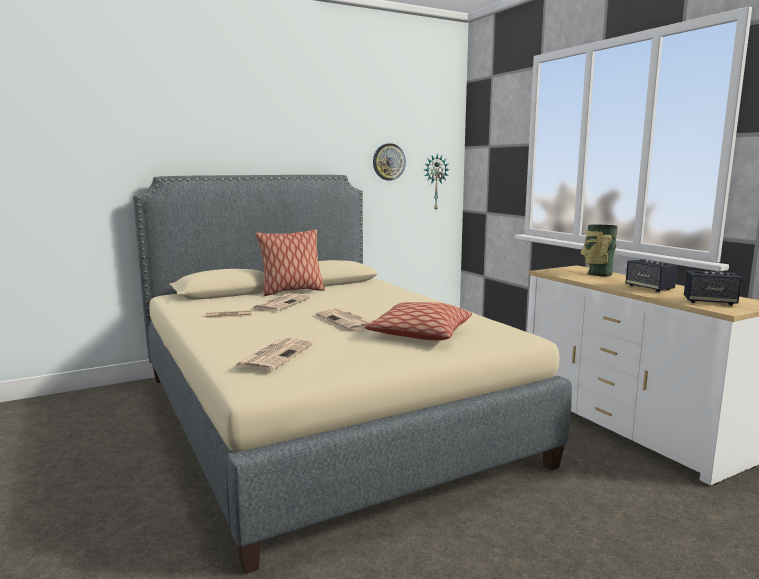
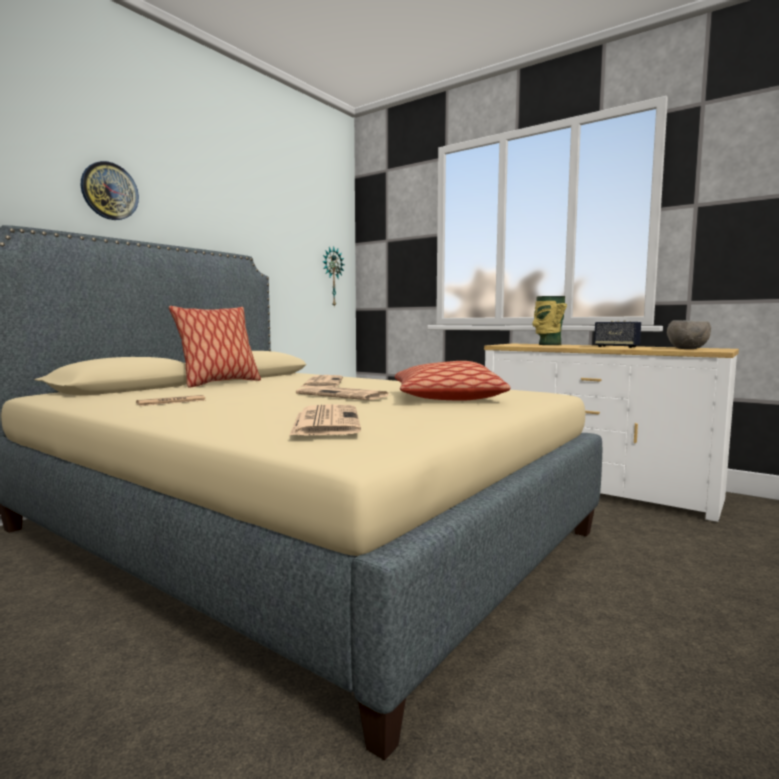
camera: 25 degrees left, 5 degrees down
(281, 303) = (227, 390): newspaper -> newspaper (322, 383)
(388, 162) = (289, 249): wall clock -> wall clock (109, 191)
(709, 302) = (687, 349): speaker -> grey bowl

